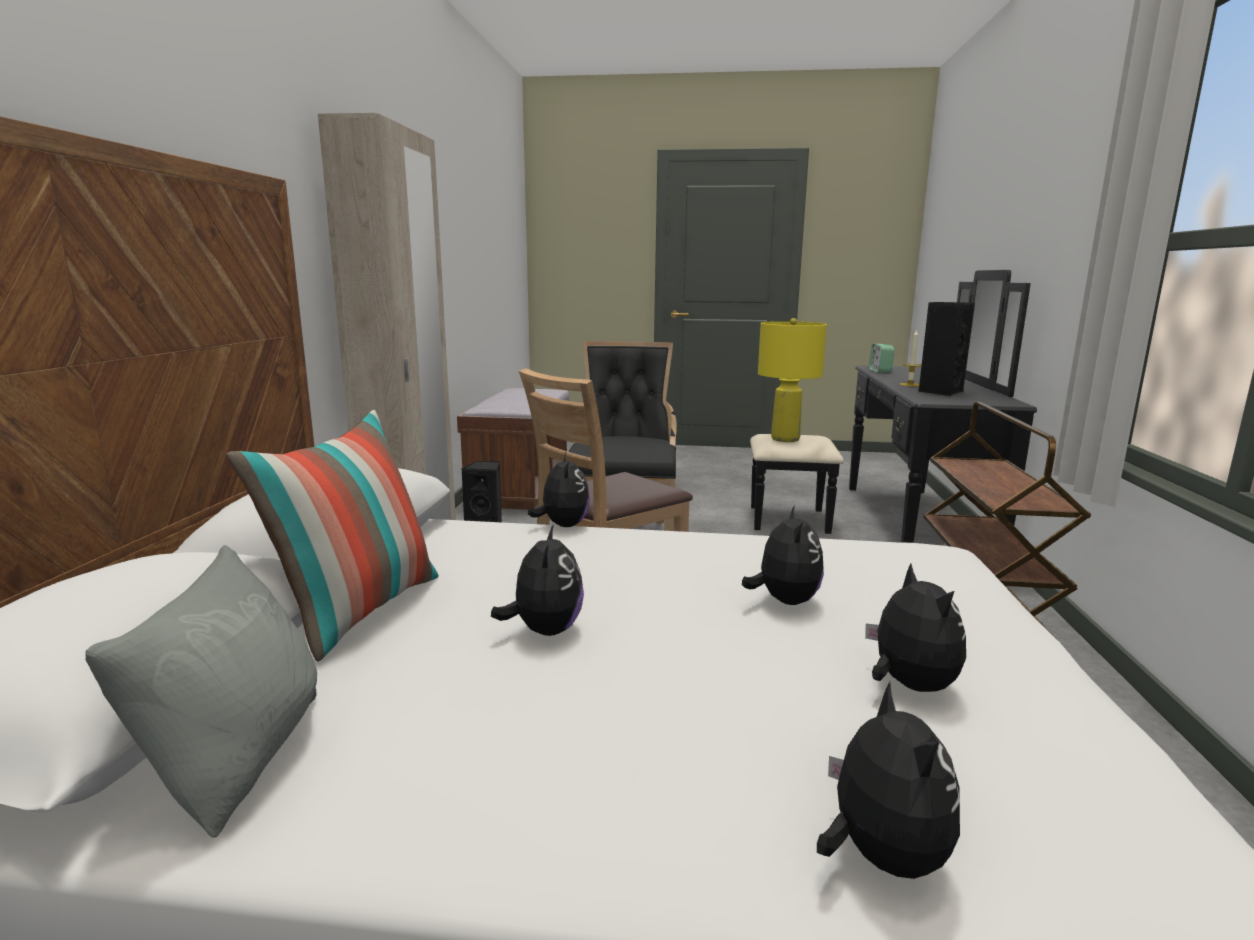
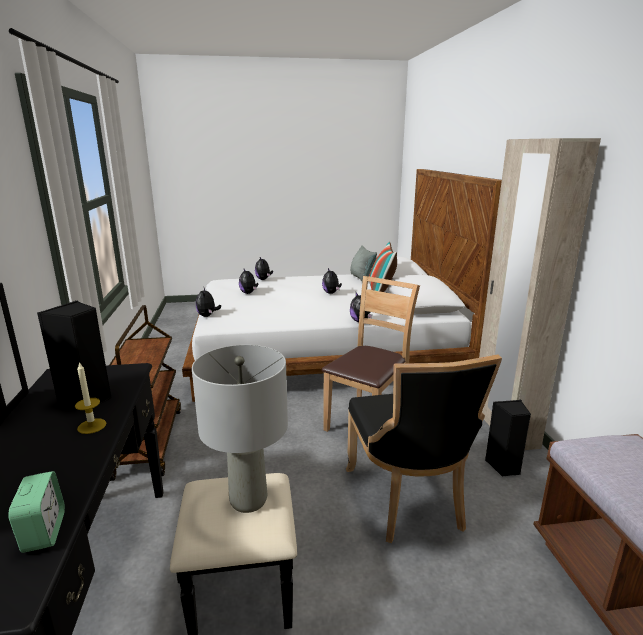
camera: 165 degrees right, 5 degrees up
(784, 601) = (273, 305): plush toy -> plush toy (207, 316)
(785, 439) = (248, 499): yellow table lamp -> grey table lamp

